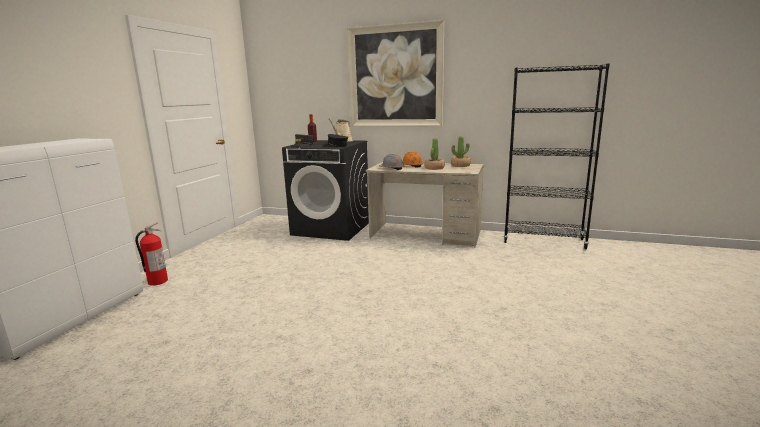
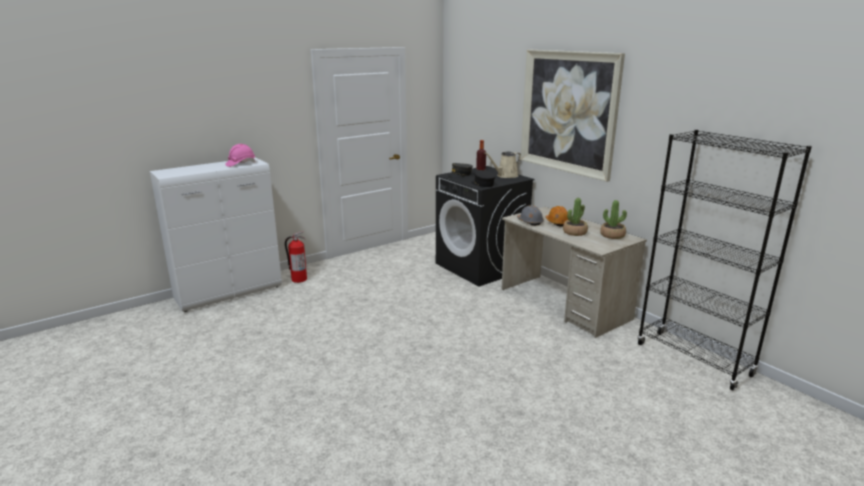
camera: 35 degrees right, 5 degrees up
(69, 141) = (240, 164): none -> pink hard hat

